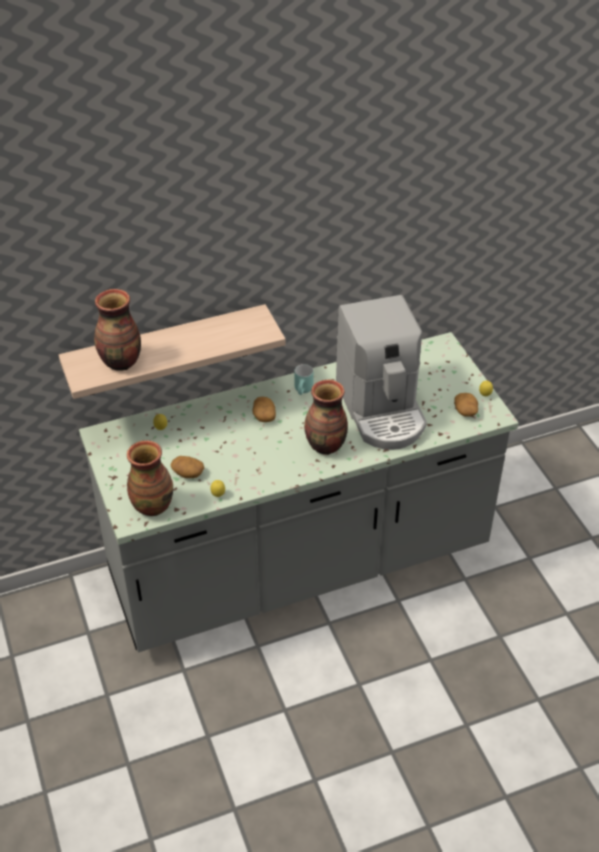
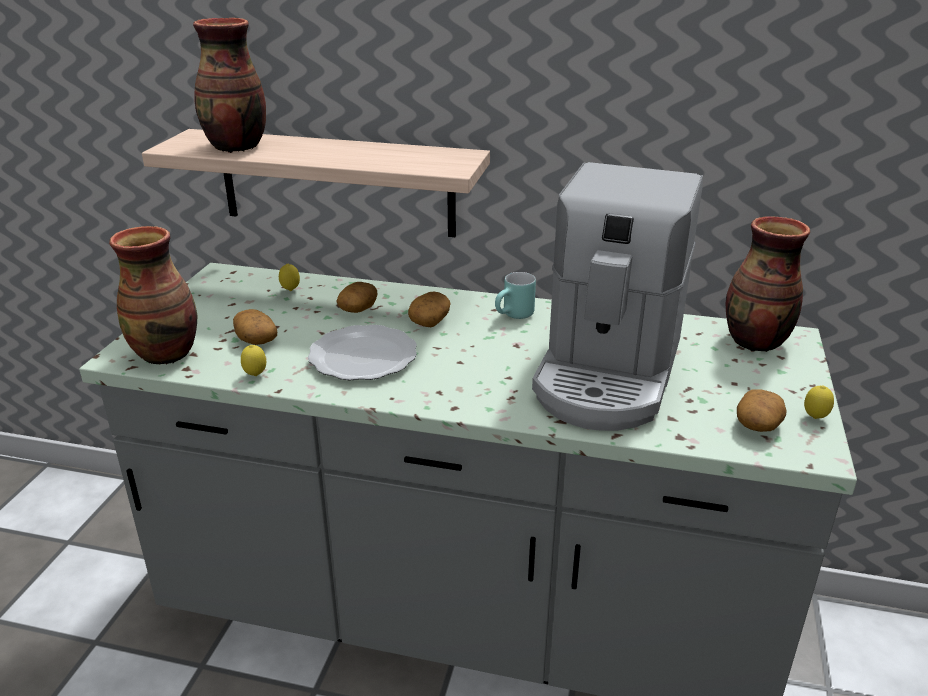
camera: 35 degrees right, 15 degrees down
(216, 425) = (358, 309): none -> potato
(258, 457) = (364, 357): none -> plate
(325, 446) = (472, 381): vase -> vase (755, 342)

